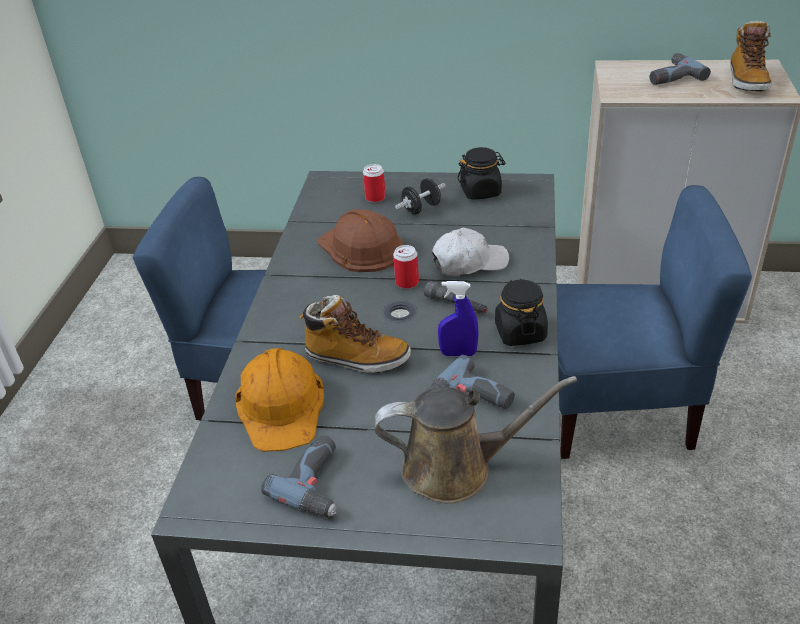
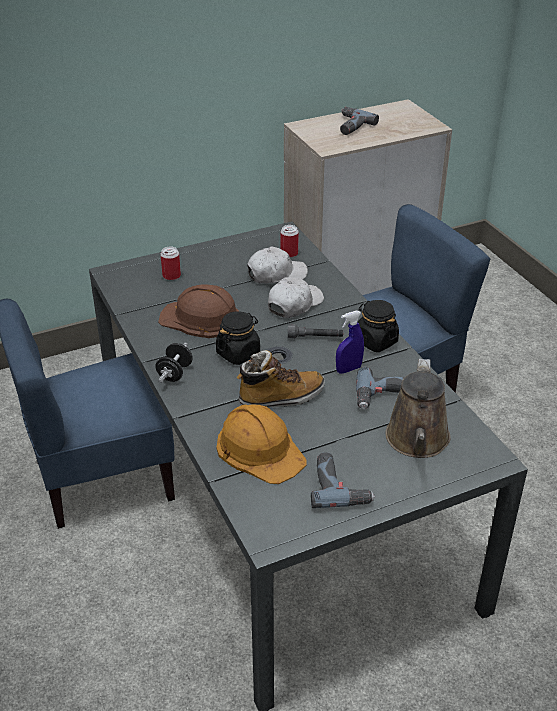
camera: 35 degrees left, 0 degrees up
(407, 282) = (263, 333): can -> can (289, 253)
(421, 208) = (218, 274): black dumbbell -> black dumbbell (175, 373)
(456, 468) = (417, 441): brown watering can -> brown watering can turned 135 degrees clockwise
(481, 191) = (251, 248): black jar -> black jar (238, 353)
(481, 225) = (276, 274): none -> white cap
(747, 80) = (403, 119): boot -> none

